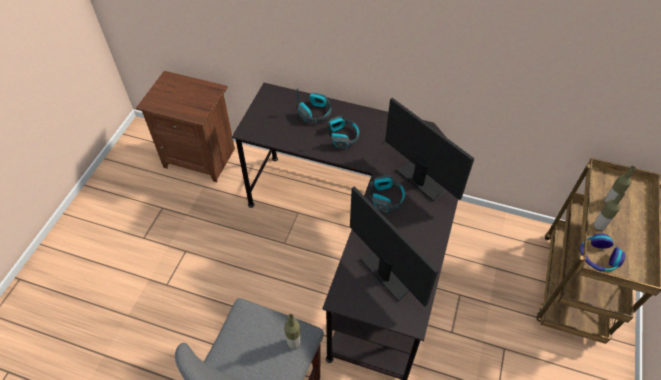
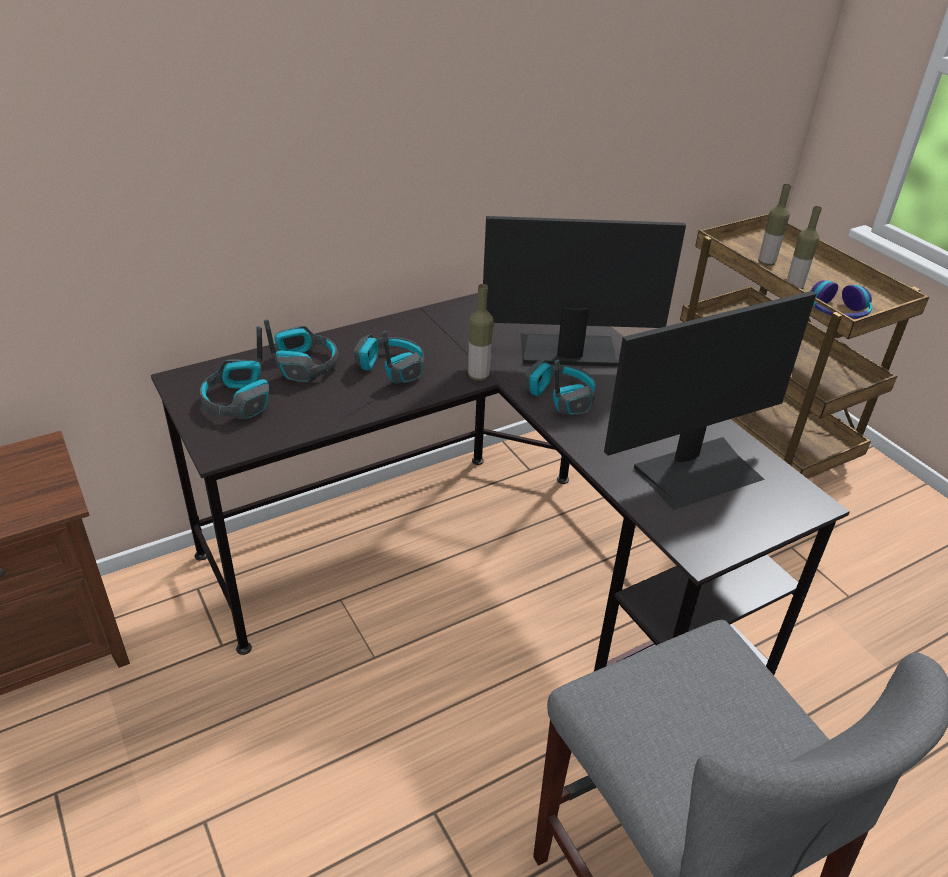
camera: 50 degrees left, 15 degrees down
(275, 114) = (238, 401): none -> headphones
(294, 343) = (731, 664): bottle -> bottle (478, 376)
(390, 271) = (697, 471): monitor -> monitor turned 150 degrees clockwise

